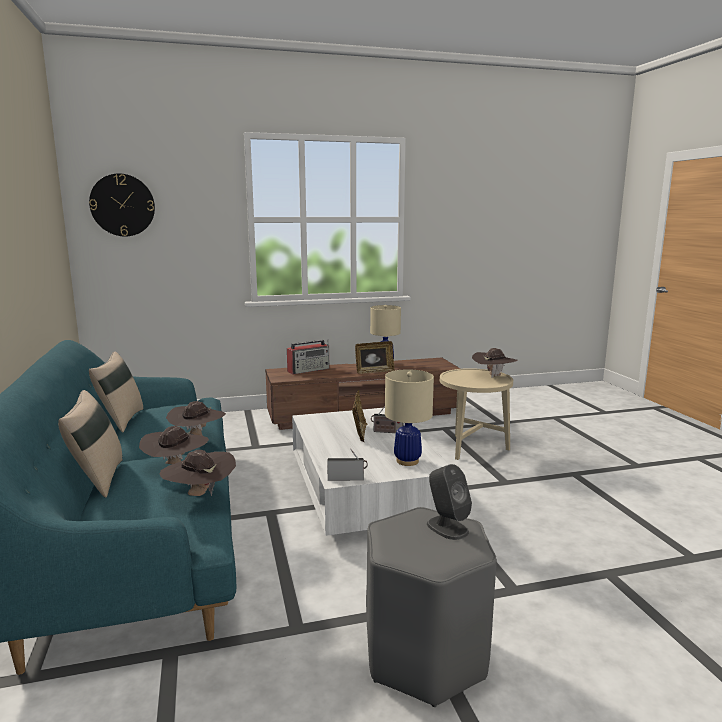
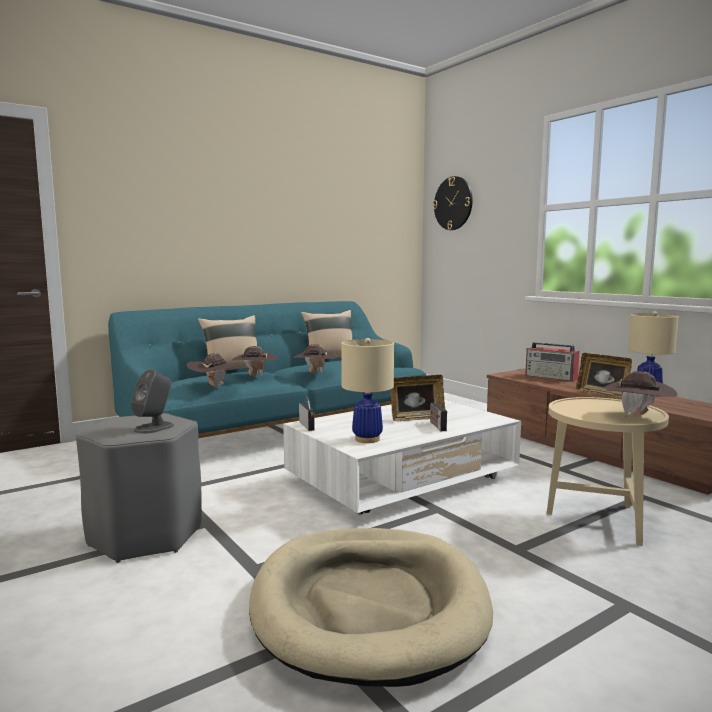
camera: 70 degrees right, 5 degrees down
(574, 548) = (369, 606): none -> beige dog bed

